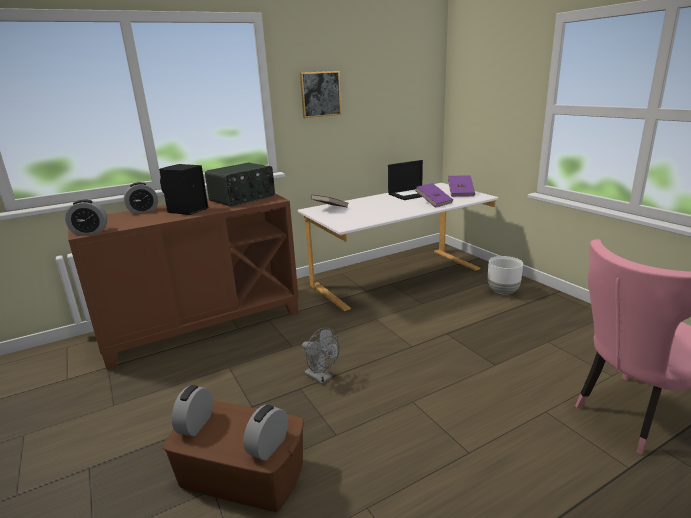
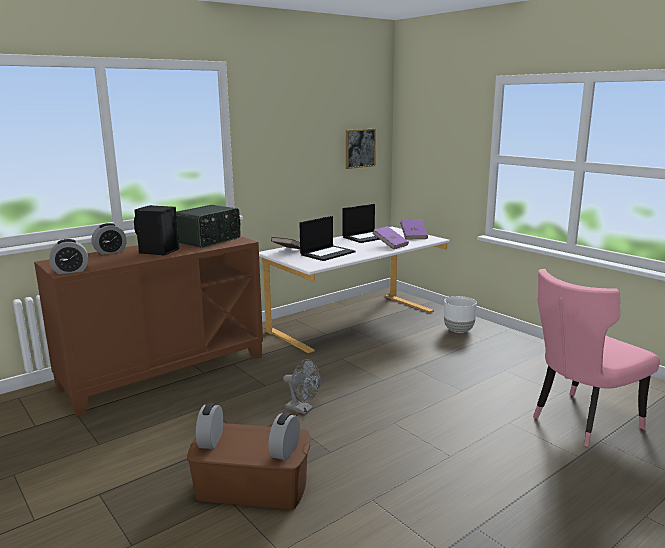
camera: 10 degrees left, 5 degrees down
(320, 94) = (277, 138): picture -> picture (359, 148)
(367, 211) = (327, 253): none -> laptop

